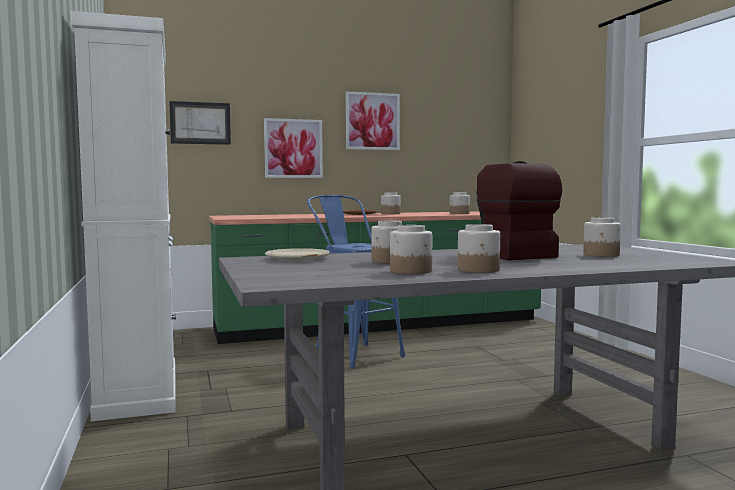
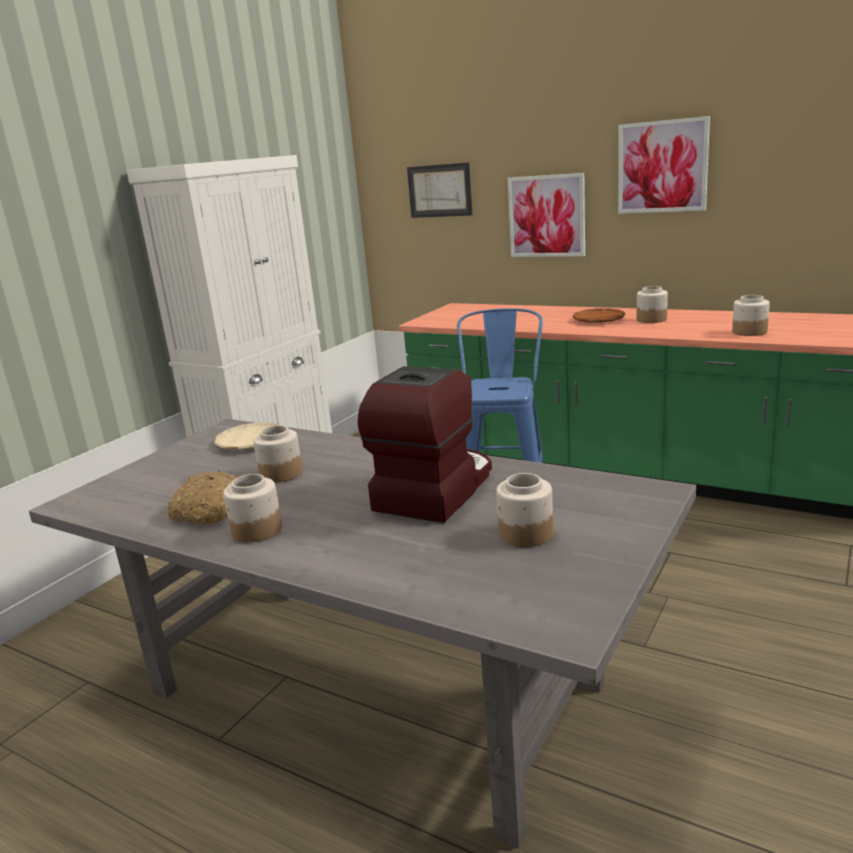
camera: 50 degrees right, 15 degrees up
(411, 271) = (210, 510): jar -> bread

